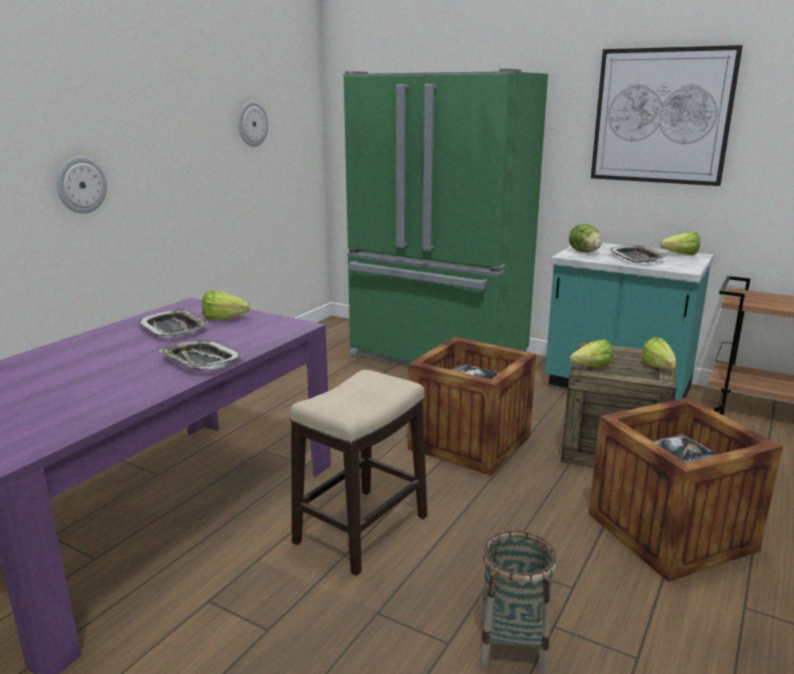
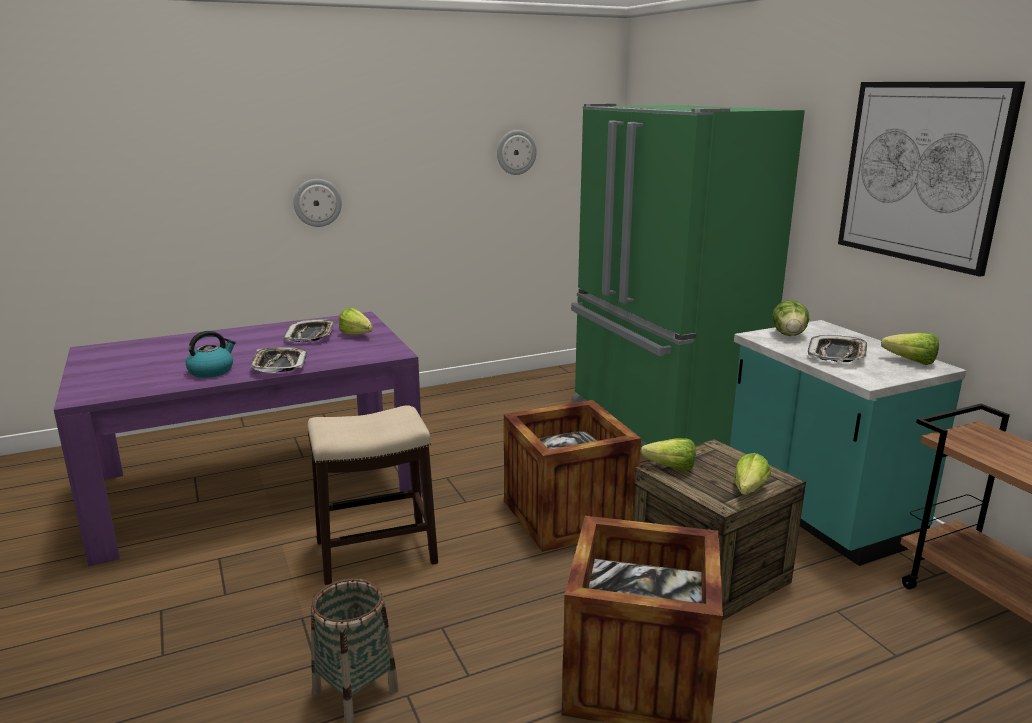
camera: 35 degrees right, 0 degrees up
(133, 384) = (212, 371): none -> kettle

